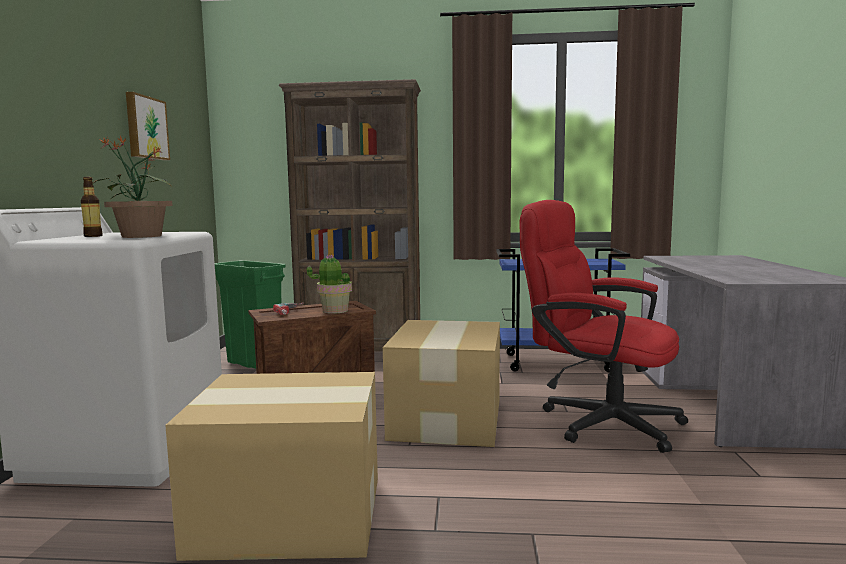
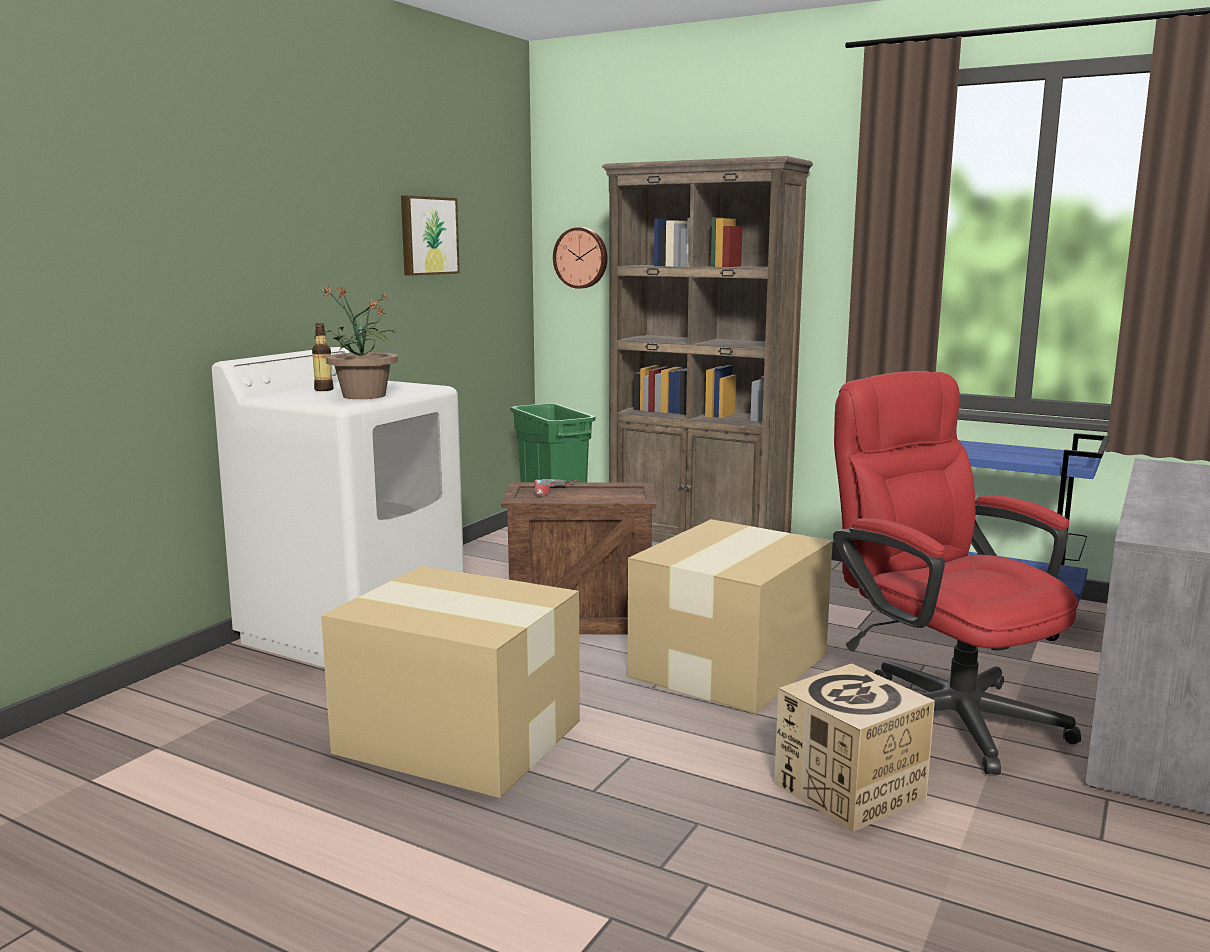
camera: 25 degrees right, 5 degrees up
(252, 156) = (581, 258): none -> wall clock
(334, 311) = (605, 497): potted plant -> none
(601, 483) = (849, 791): none -> cardboard box

